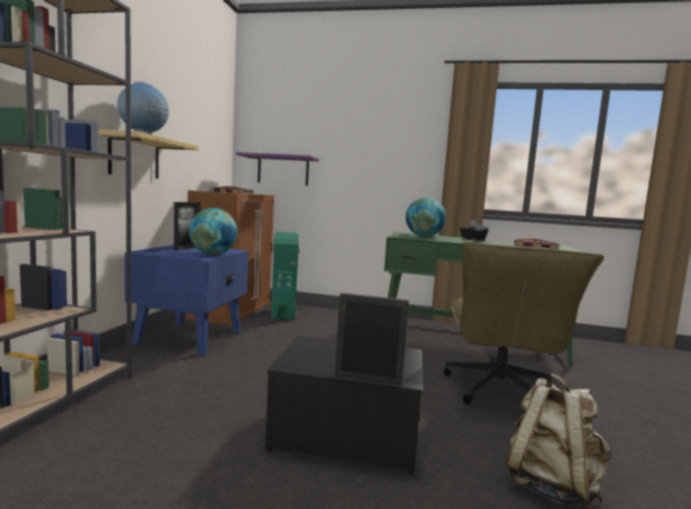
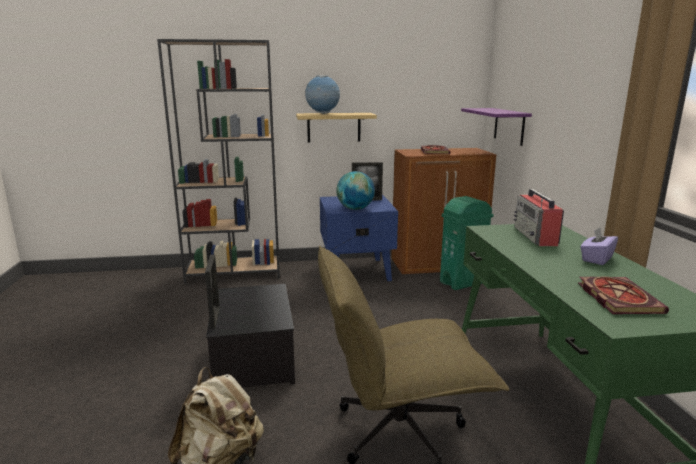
camera: 70 degrees right, 10 degrees up
(424, 236) = (535, 236): globe -> radio
(472, 239) = (596, 259): black tissue box -> purple tissue box

